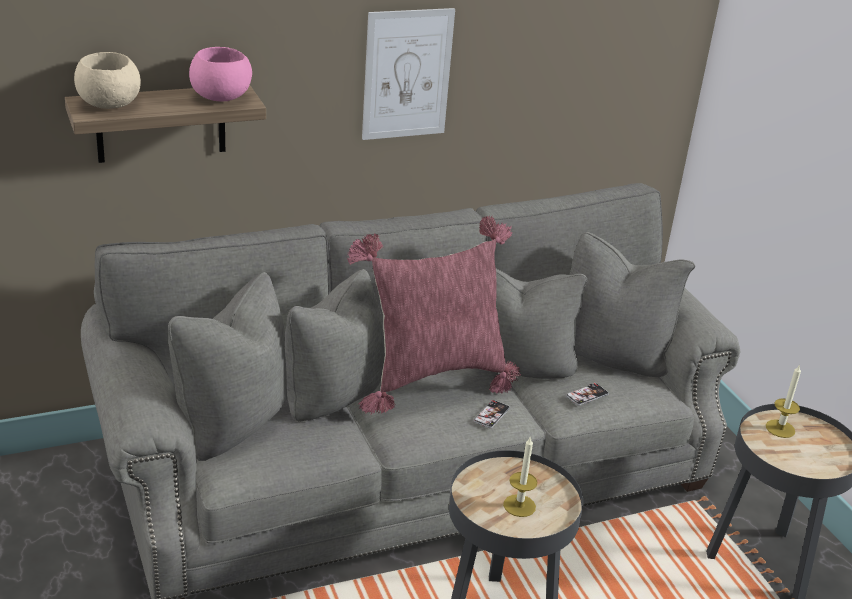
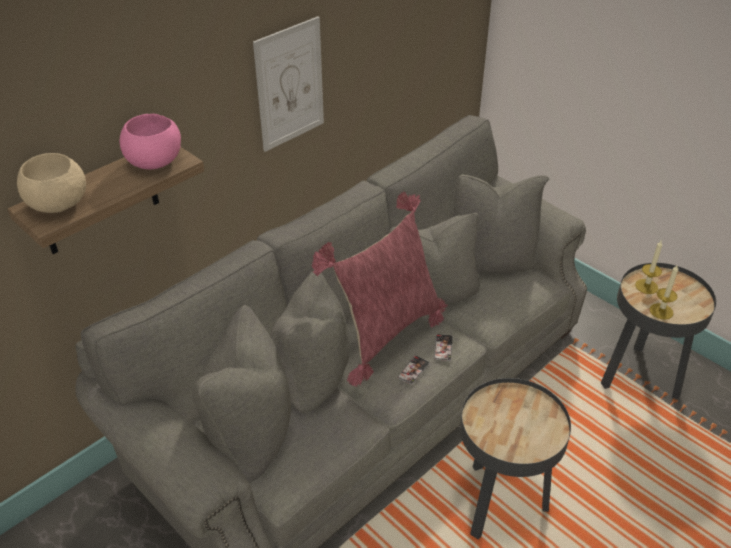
camera: 20 degrees left, 10 degrees up
(519, 505) = (521, 428): candle -> candle (661, 311)
(587, 395) = (499, 303): phone -> phone (413, 370)

